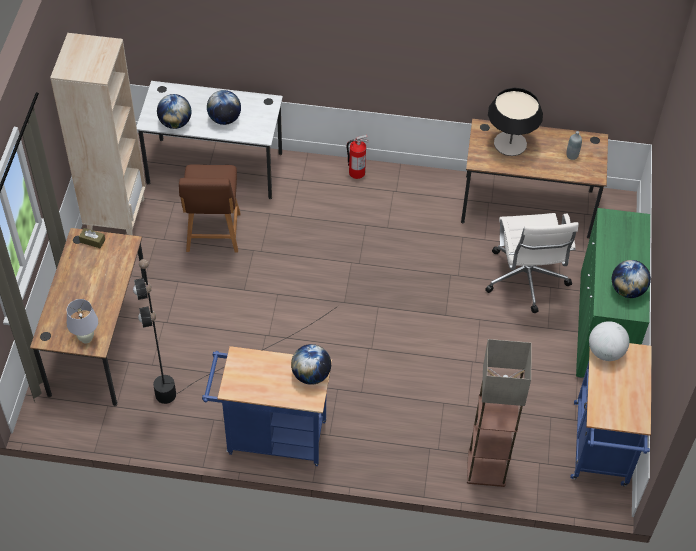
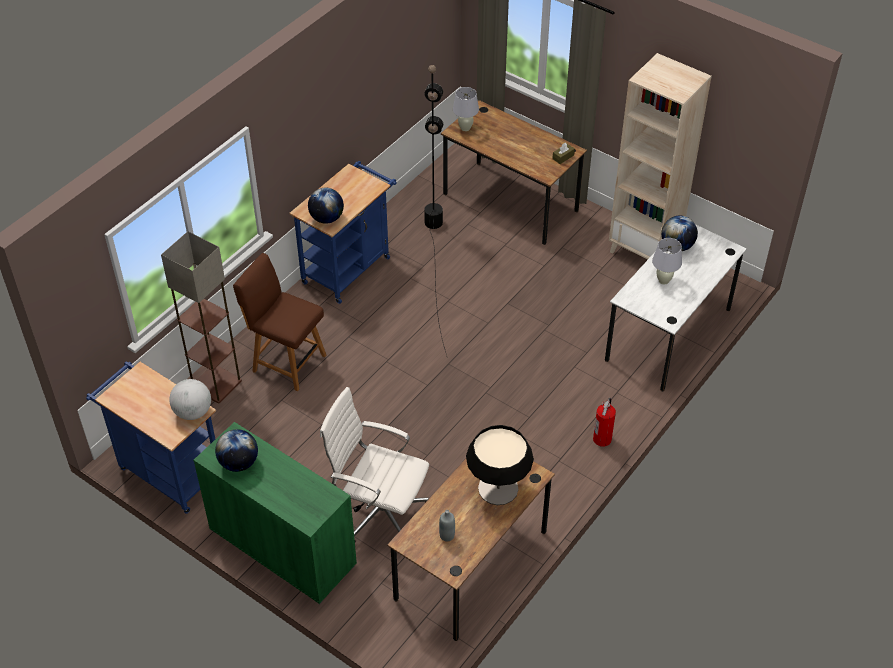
camera: 120 degrees right, 5 degrees down
(213, 234) = (584, 305): brown chair -> brown chair (287, 362)
(224, 119) = (663, 280): globe -> white table lamp

